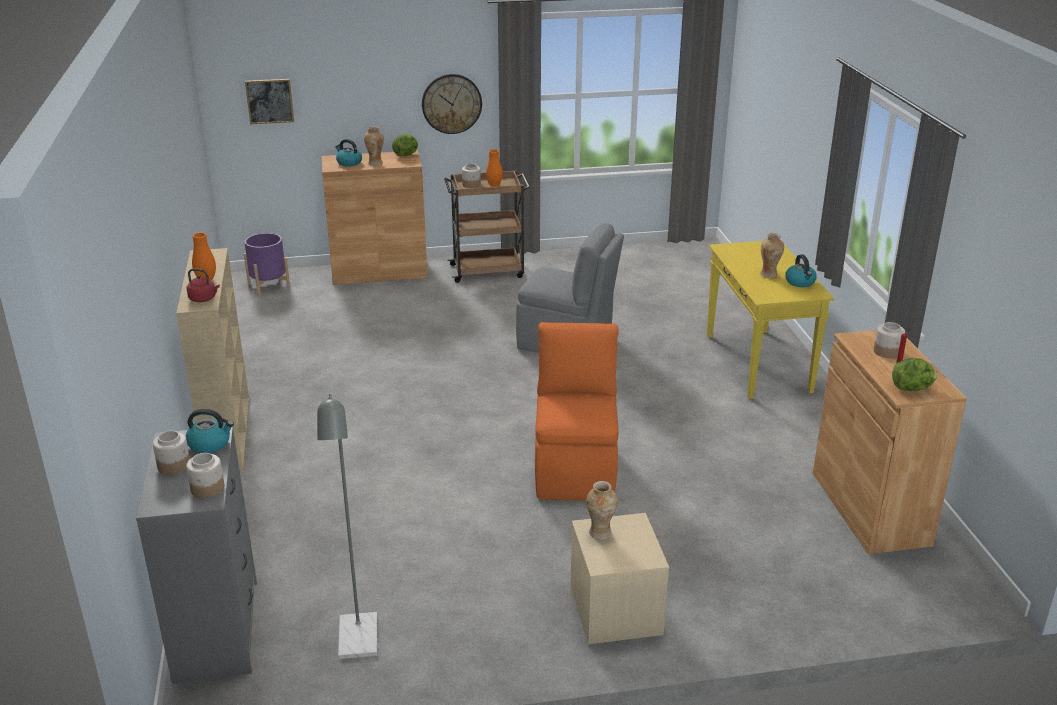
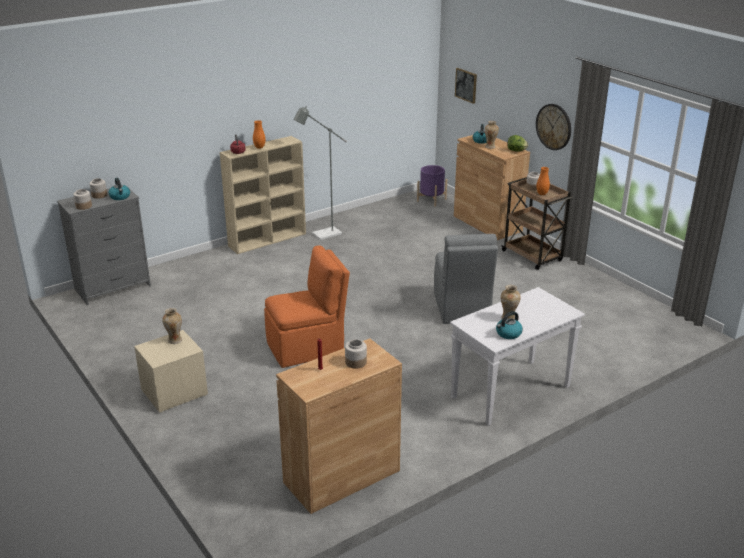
camera: 65 degrees right, 0 degrees up
(358, 645) = (116, 325): grey floor lamp -> grey floor lamp (322, 235)
(758, 364) = (510, 393): yellow console table -> white console table
(912, 389) = (303, 378): lettuce -> none

